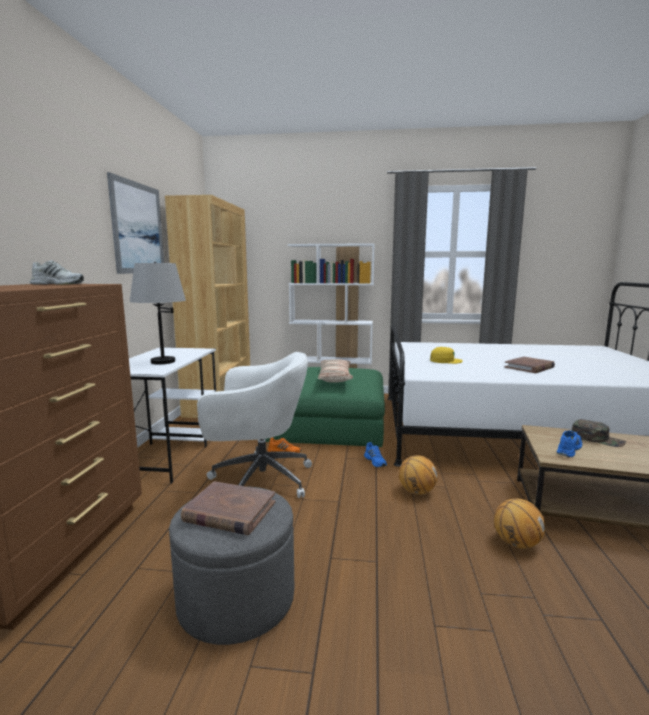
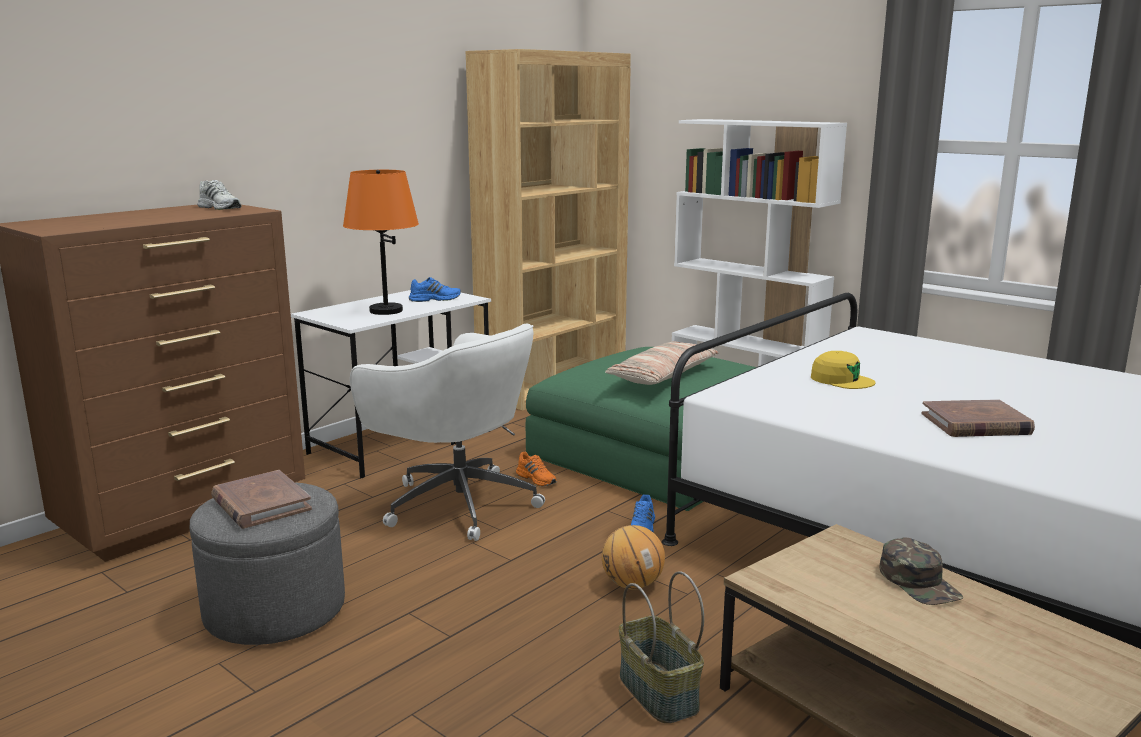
camera: 35 degrees right, 5 degrees up
(138, 228) = (404, 110): picture -> none
(162, 362) = (385, 311): grey table lamp -> orange table lamp
(516, 543) = (656, 692): basketball -> basket
(568, 449) = (819, 578): blue shoe -> blue shoe (435, 299)

